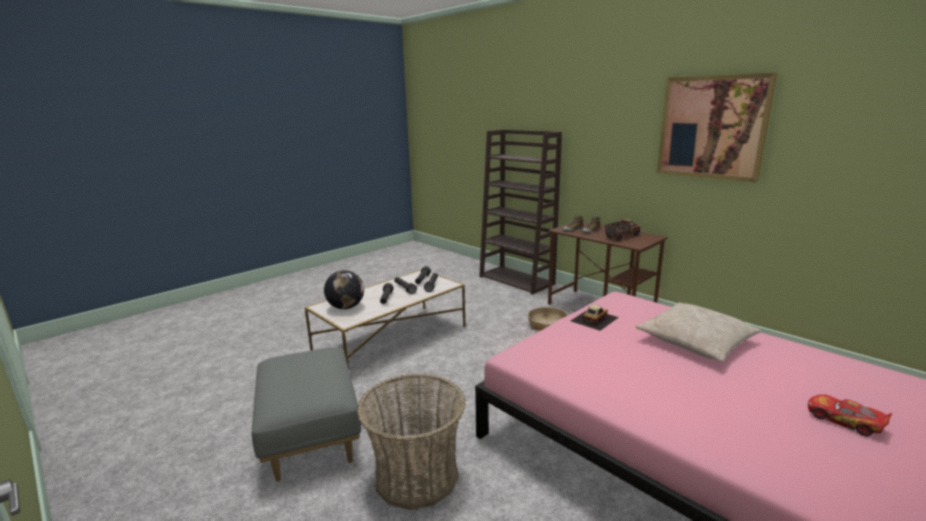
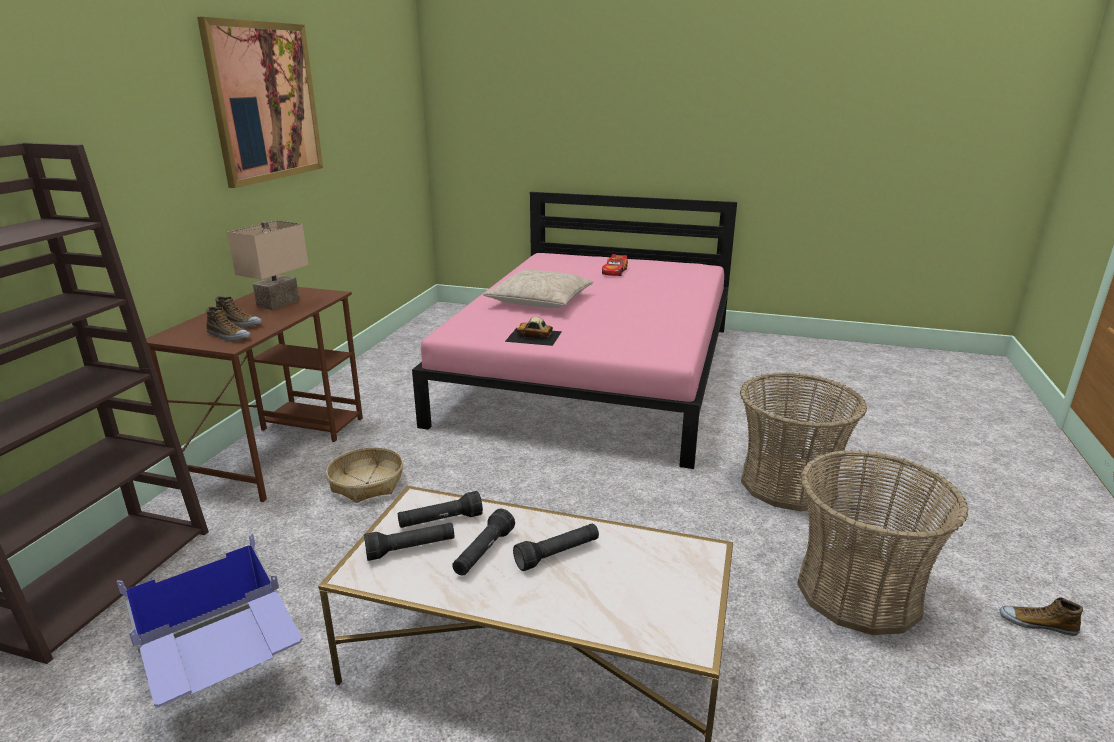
camera: 120 degrees left, 5 degrees up
(204, 491) = (1037, 624): none -> shoe
(310, 436) = (859, 592): grey ottoman -> basket
(346, 307) = (649, 592): globe -> none
(450, 295) = (223, 669): none -> blue storage box
(621, 237) = (279, 304): toy truck -> beige table lamp

